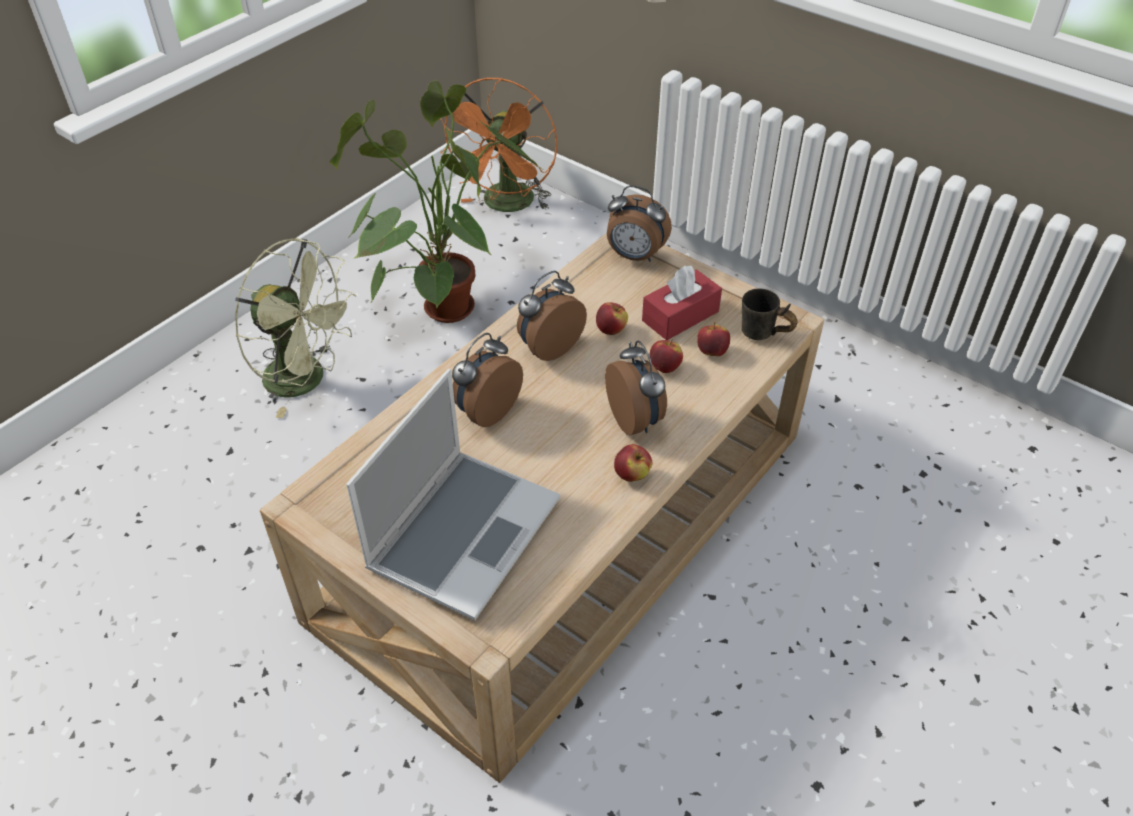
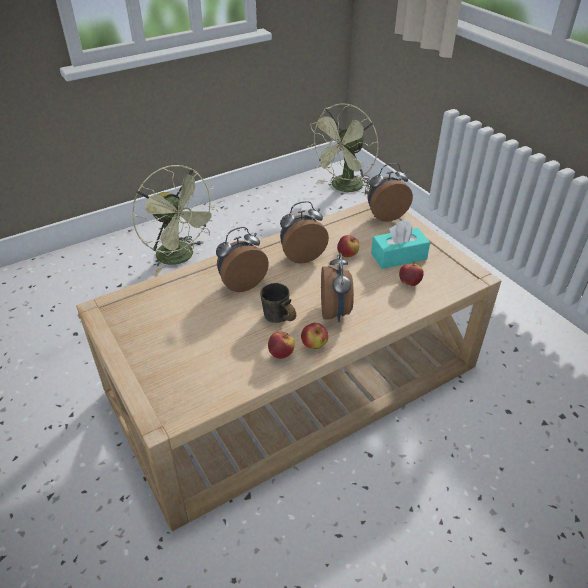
camera: 20 degrees right, 5 degrees down
(439, 293) = (280, 227): potted plant -> none
(463, 532) = (186, 350): laptop -> none
(507, 206) = (344, 188): orange fan -> green fan
(634, 256) = (385, 215): alarm clock -> alarm clock turned 120 degrees clockwise
(664, 367) = (372, 285): apple -> apple (281, 353)
(680, 316) = (398, 256): red tissue box -> turquoise tissue box
(762, 336) = (449, 281): grey mug -> grey mug (277, 320)

